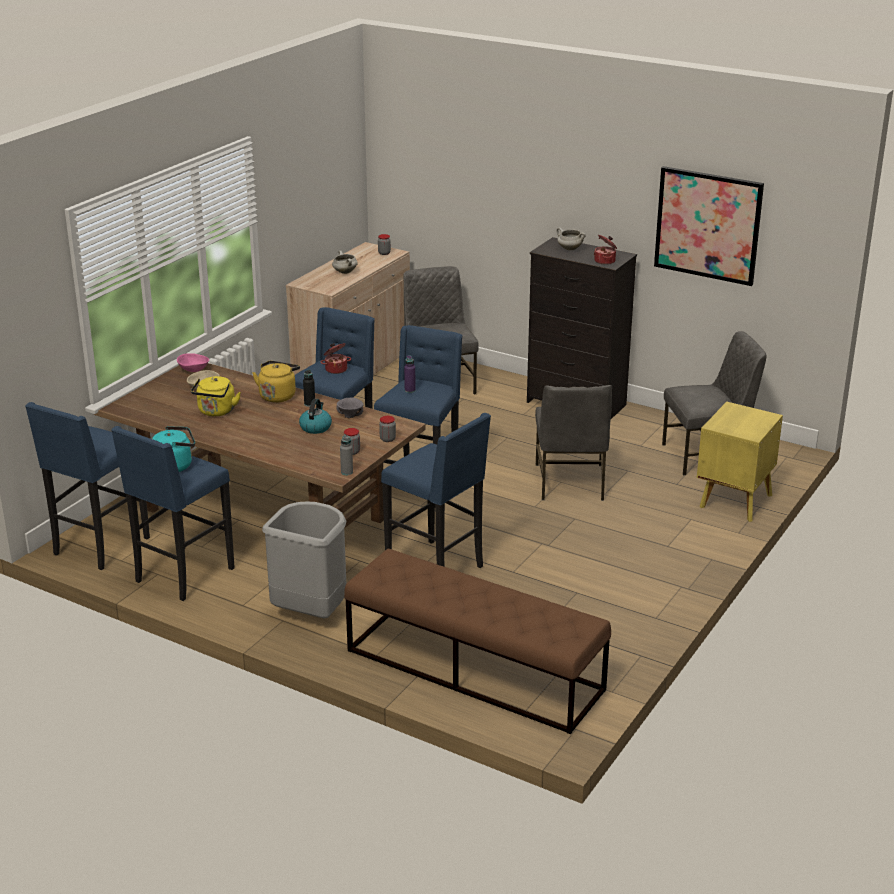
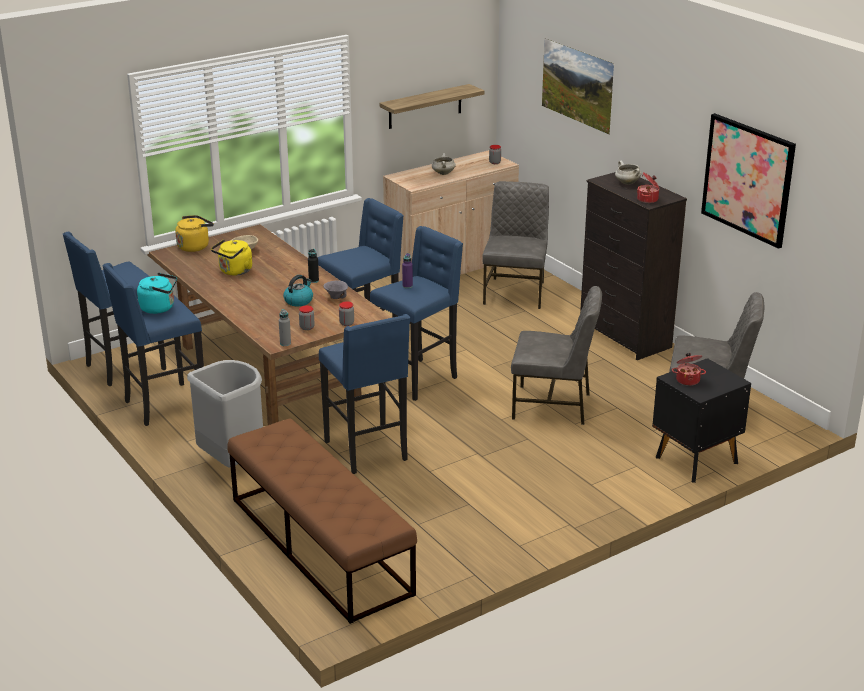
camera: 25 degrees right, 0 degrees up
(193, 370) = (251, 234): pink bowl -> none
(278, 395) = (296, 268): yellow kettle -> yellow kettle (194, 246)
(313, 204) = (425, 106): none -> shelf
(336, 369) = (364, 255): cooking pot -> cooking pot (687, 380)
(479, 177) = (575, 102): none -> picture
(570, 482) = (553, 406): grey chair -> grey chair turned 105 degrees counterclockwise
(734, 501) = (694, 459): yellow nightstand -> black nightstand

